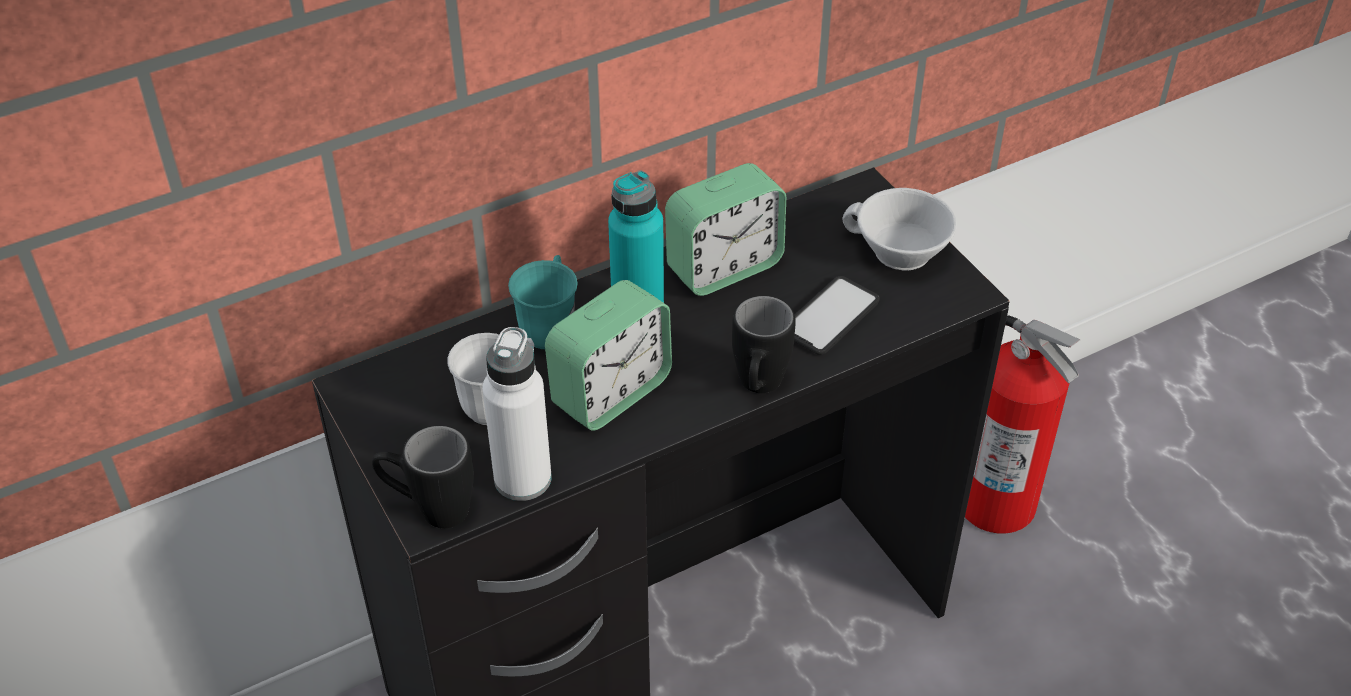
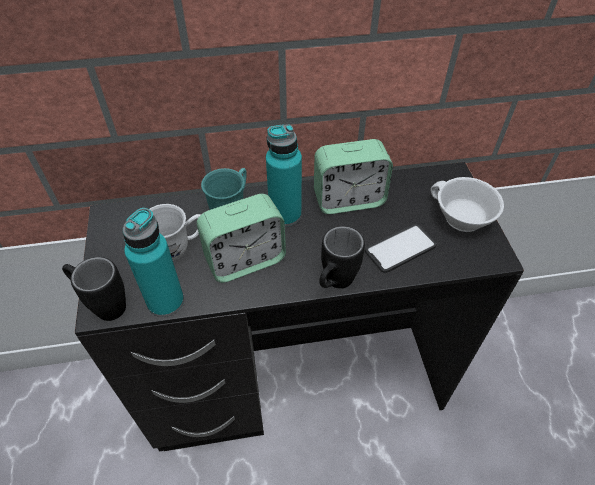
camera: 20 degrees right, 5 degrees up
(522, 479) = (165, 301): white bottle -> turquoise bottle
(996, 501) = (492, 354): fire extinguisher -> none

